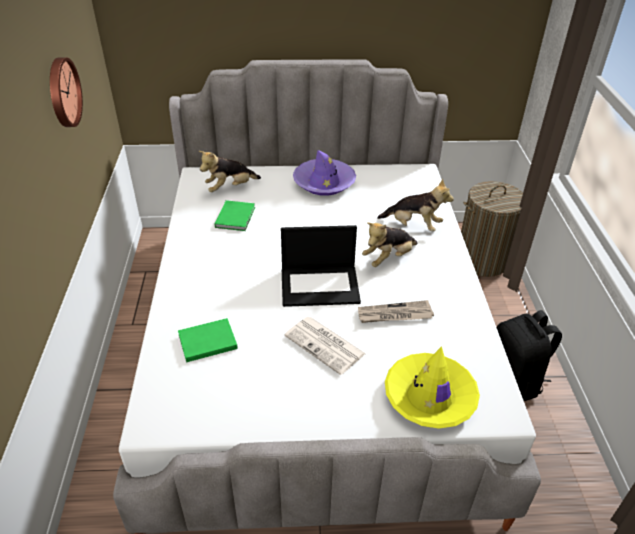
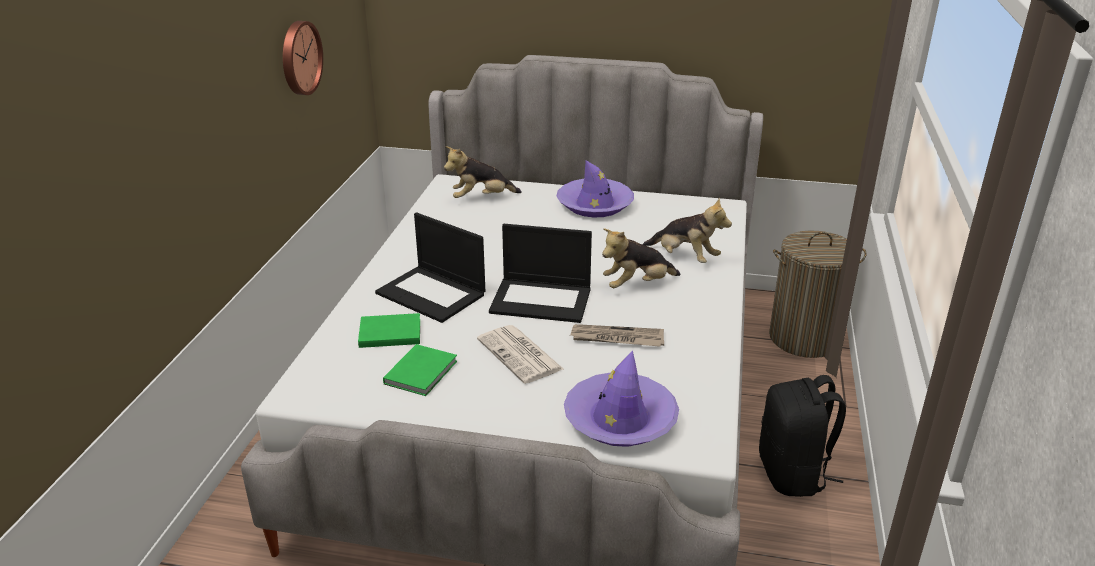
camera: 15 degrees right, 10 degrees down
(227, 293) = (432, 294): none -> laptop
(236, 216) = (475, 225): green book -> green book (423, 371)
(430, 397) = (620, 419): yellow hat -> purple hat

